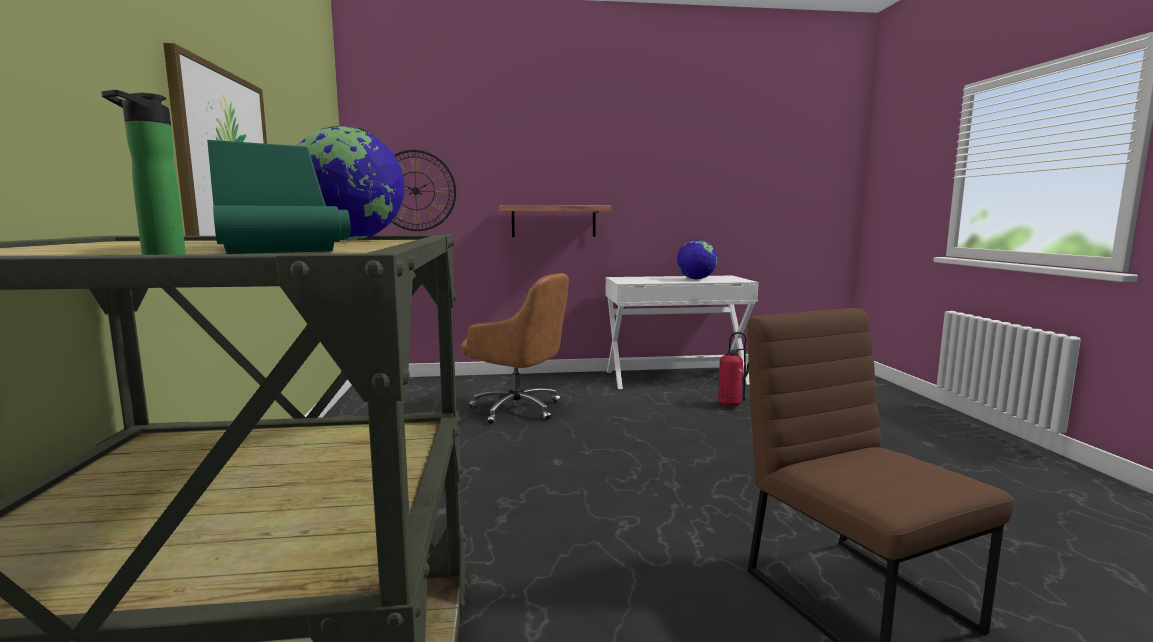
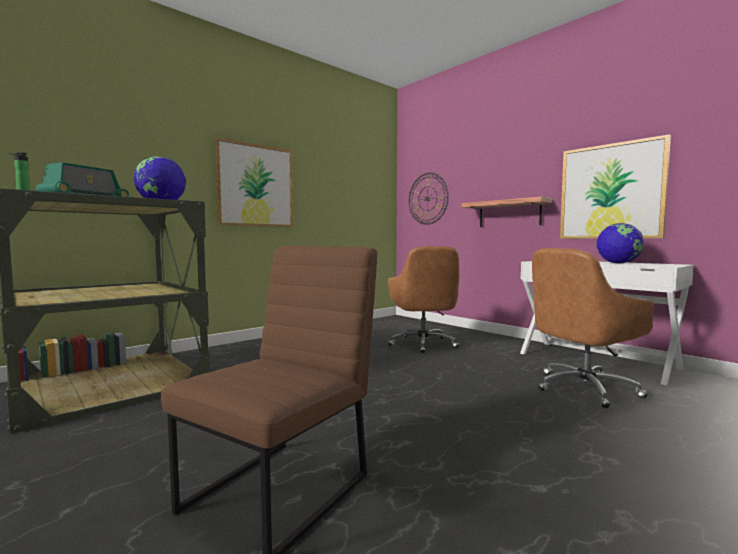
camera: 55 degrees right, 5 degrees down
(666, 204) = (611, 191): none -> picture
(730, 405) = (584, 388): fire extinguisher -> brown office chair

